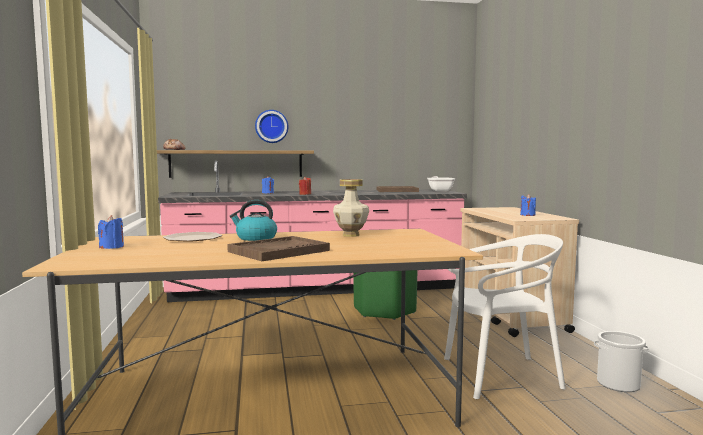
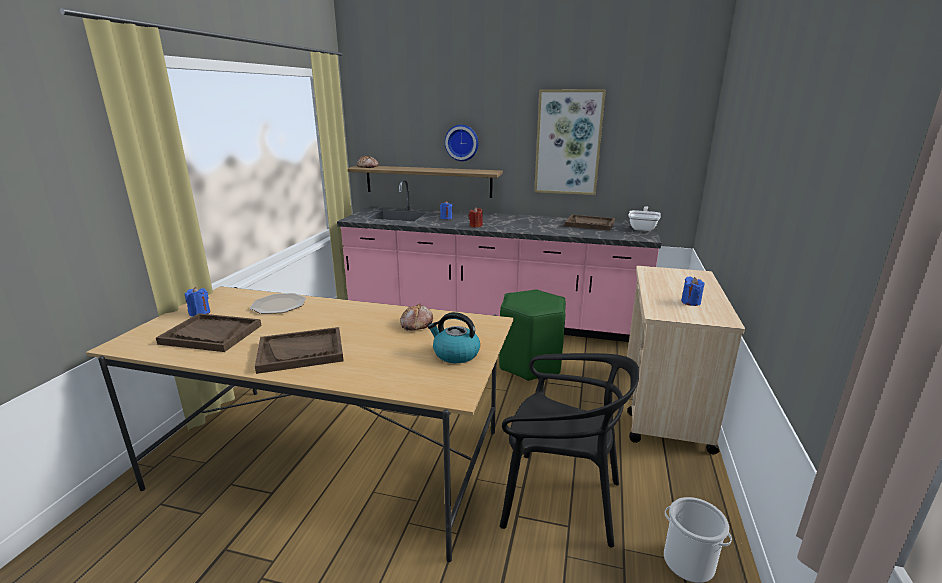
camera: 25 degrees right, 15 degrees up
(158, 253) = (211, 334): none -> brown tray
(255, 238) = (326, 314): kettle -> kettle (455, 354)
(351, 235) = (416, 324): vase -> bread
(367, 125) = (568, 143): none -> picture
(500, 375) = (560, 500): white chair -> black chair

